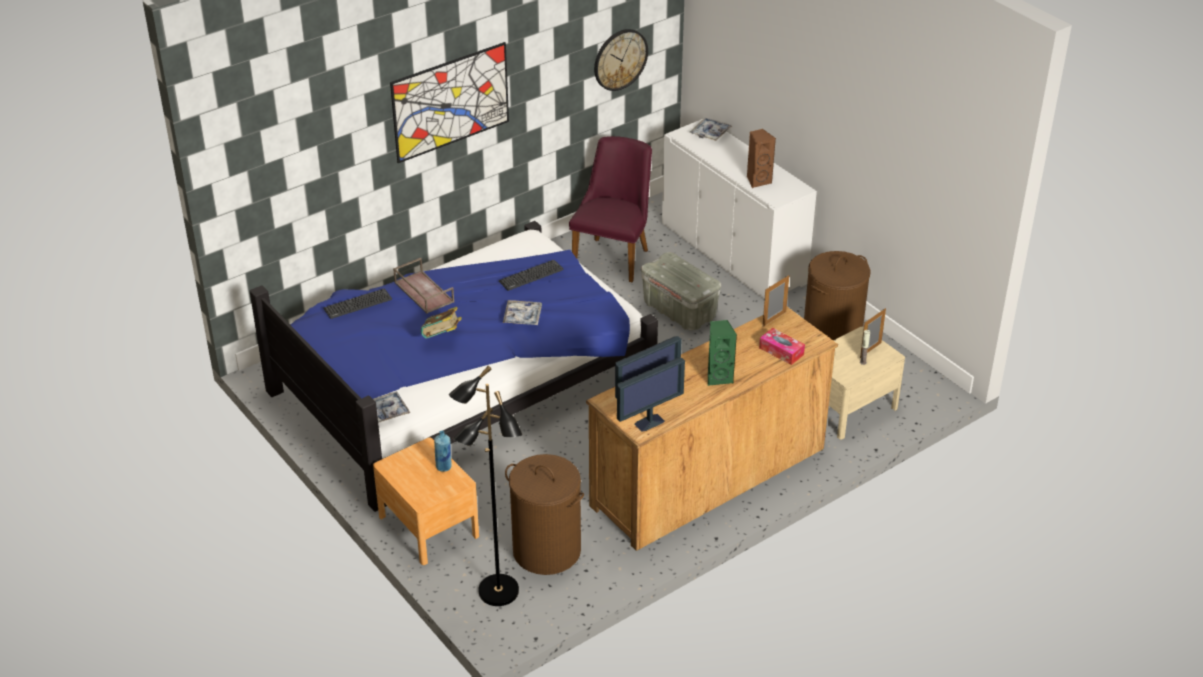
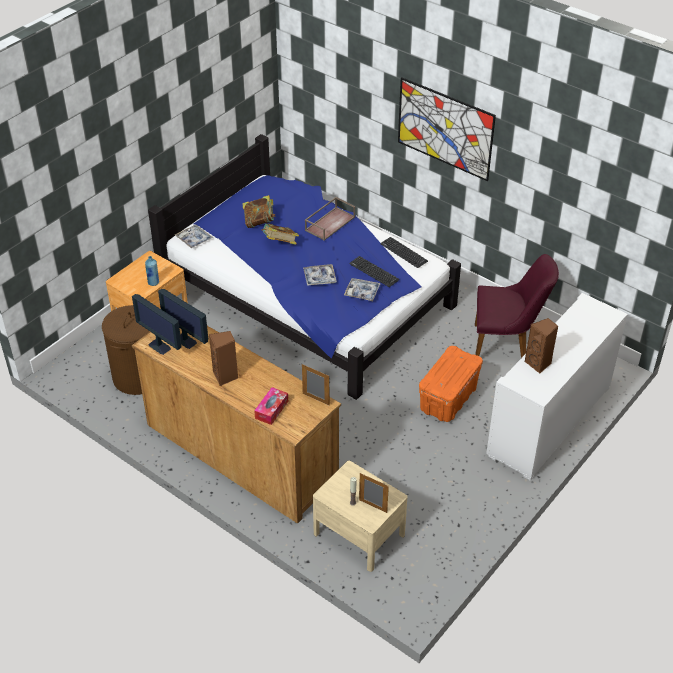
camera: 75 degrees right, 5 degrees up
(358, 304) = (303, 197): keyboard -> keyboard (404, 252)
(386, 348) = (259, 222): none -> book
(497, 592) = (93, 361): black floor lamp -> none
(620, 59) = (598, 211): wall clock -> none
(680, 311) = (448, 399): grey storage box -> orange storage box
(710, 133) = (602, 321): tray -> tray (362, 292)
(718, 377) = (226, 376): green speaker -> brown speaker
(831, 338) = (455, 509): brown laundry basket -> none

